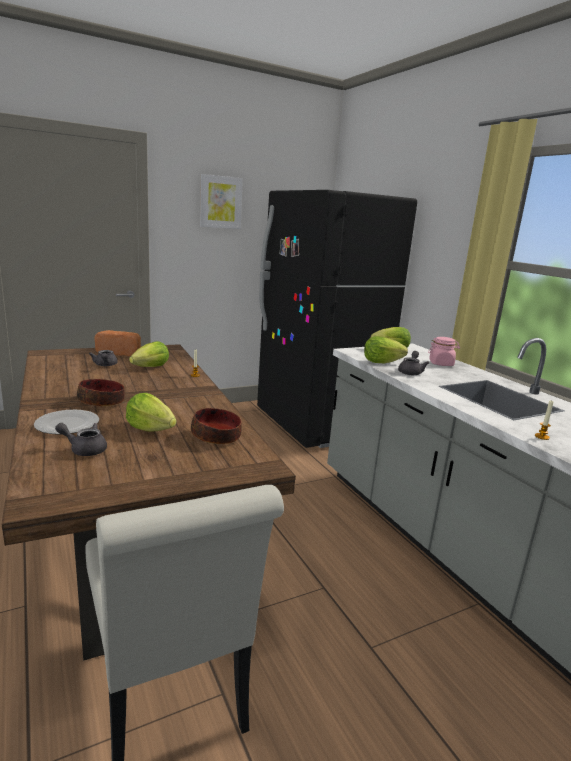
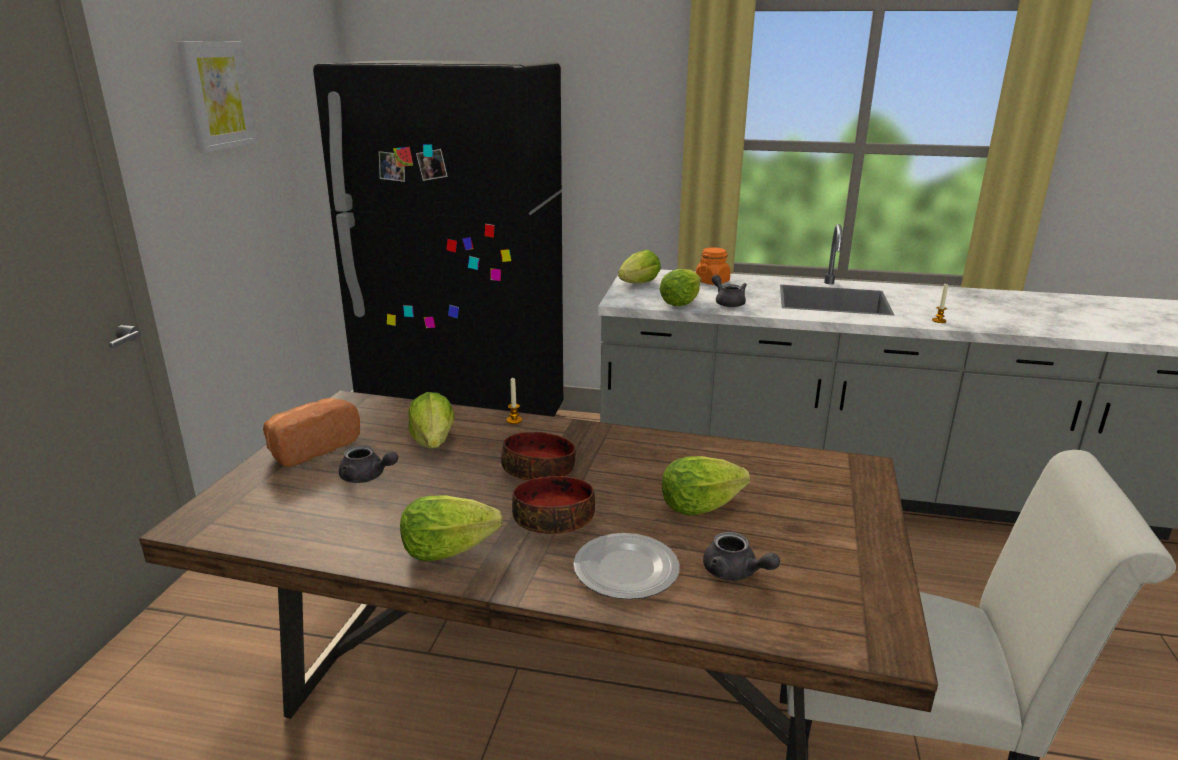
camera: 50 degrees left, 5 degrees up
(56, 390) = (447, 550): none -> lettuce
(84, 449) = (735, 573): grey teapot -> grey teapot turned 90 degrees counterclockwise
(216, 437) = (760, 469): bowl -> bowl (539, 471)
(441, 364) = (712, 282): pink jar -> orange jar

